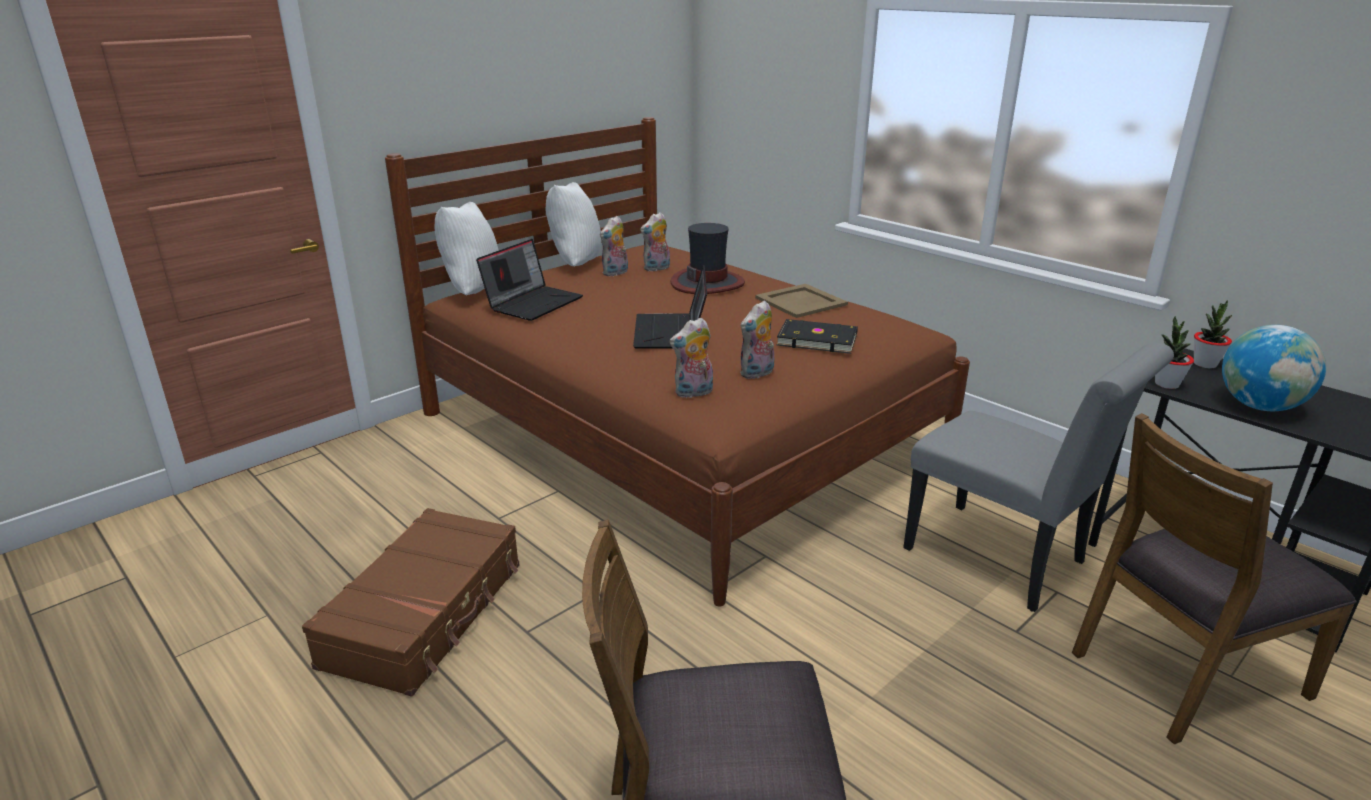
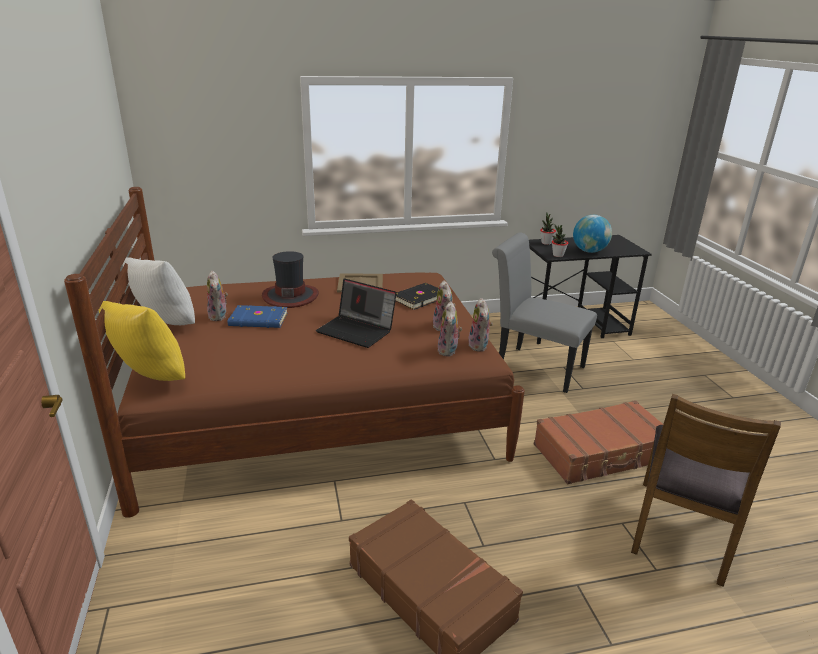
camera: 60 degrees left, 0 degrees up
(472, 291) = (149, 379): white pillow -> yellow pillow
(533, 303) = (229, 360): laptop -> none
(630, 288) = (258, 320): none -> blue book
(657, 268) = (235, 302): plush toy -> plush toy (479, 346)
(840, 698) = (602, 453): none -> brown suitcase
(1005, 560) = (533, 367): grey chair -> grey chair turned 135 degrees counterclockwise
(1184, 672) = (626, 367): brown chair -> none

